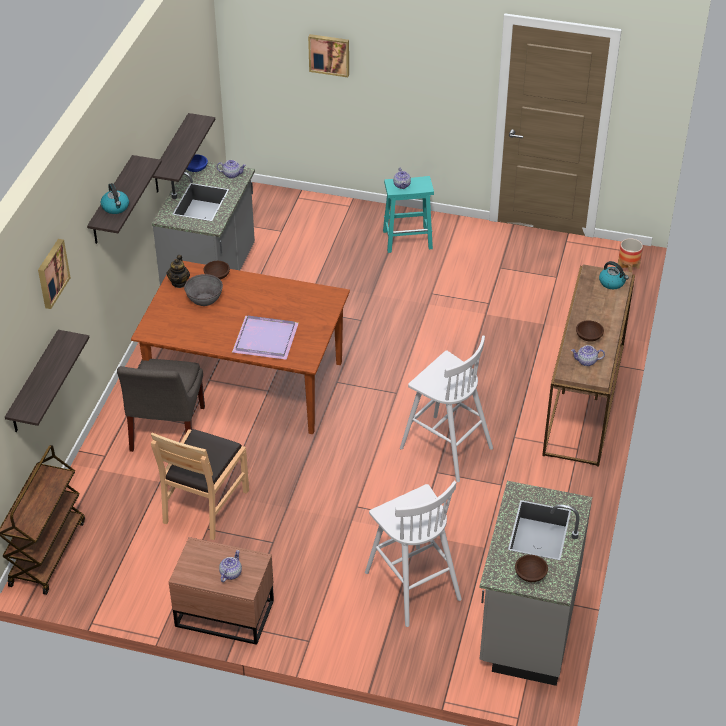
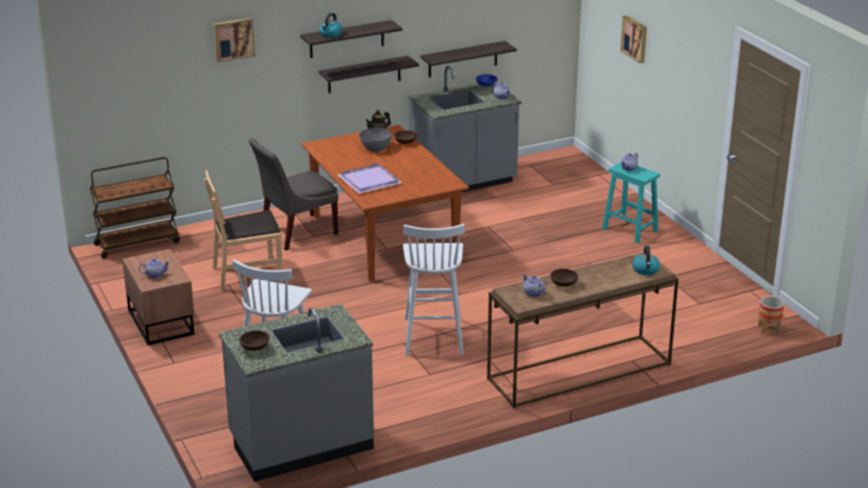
camera: 50 degrees right, 15 degrees down
(34, 384) = (182, 111): shelf -> shelf (364, 74)

